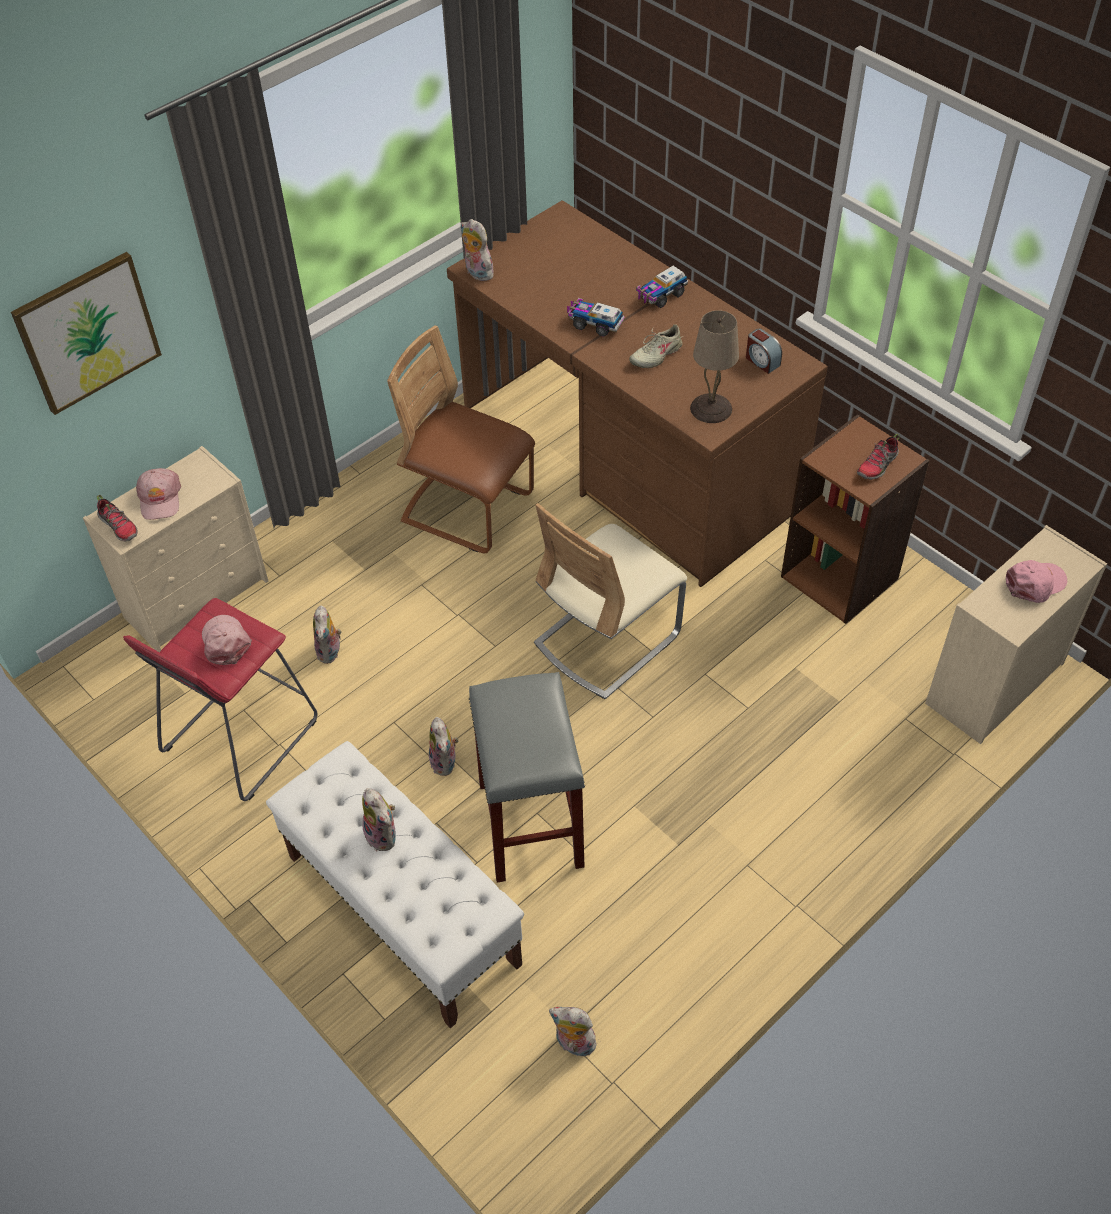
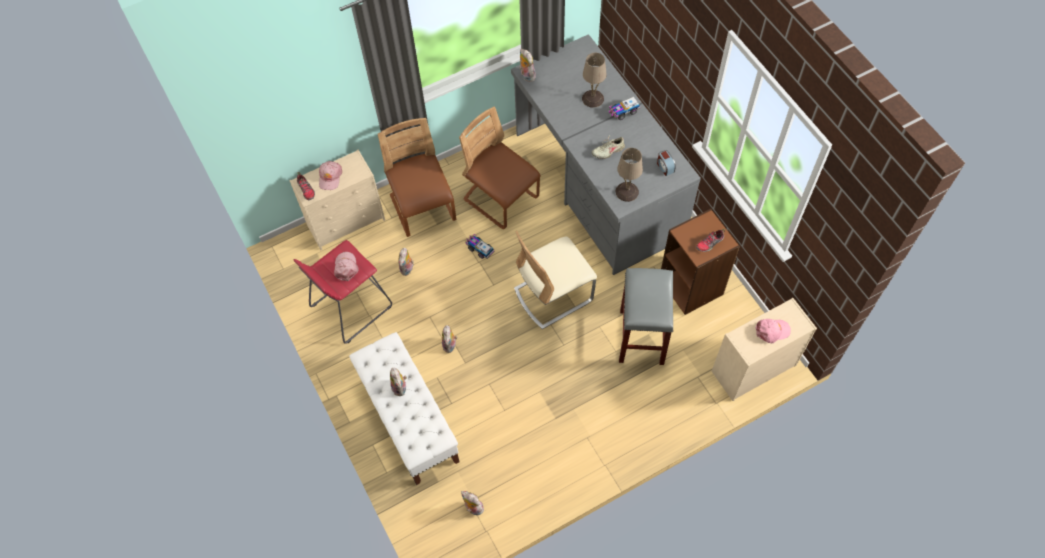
camera: 15 degrees right, 10 degrees up
(87, 332) = (300, 98): picture -> none
(333, 550) = (423, 209): none -> brown chair
(529, 823) = (483, 389): grey stool -> grey stool (641, 336)
(594, 324) = (581, 123): toy truck -> toy truck (479, 249)
(601, 286) = (592, 98): none -> beige table lamp
(626, 457) = (596, 185): brown desk -> grey desk

